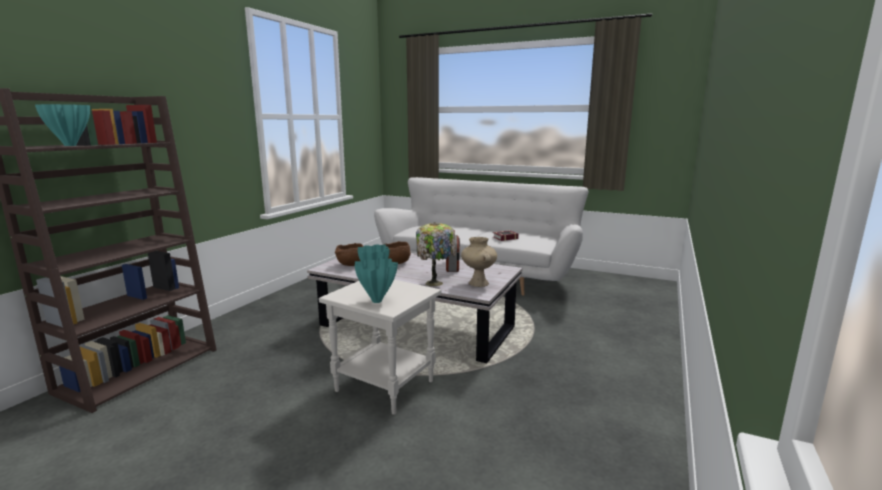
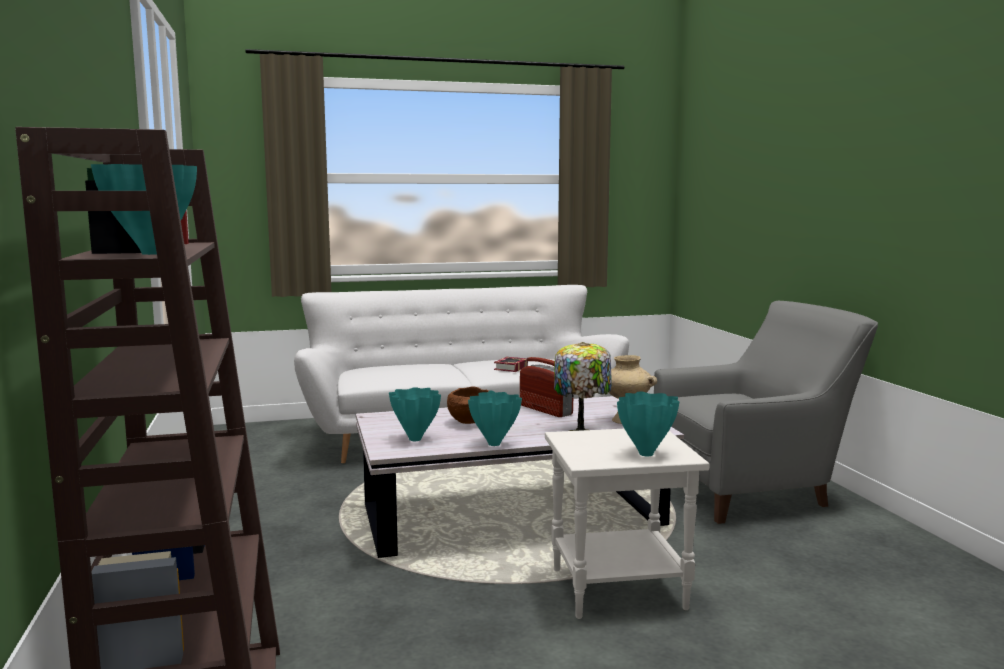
camera: 40 degrees left, 5 degrees down
(350, 265) = (415, 439): brown bowl -> turquoise vase
(599, 365) = (756, 491): none -> grey armchair

